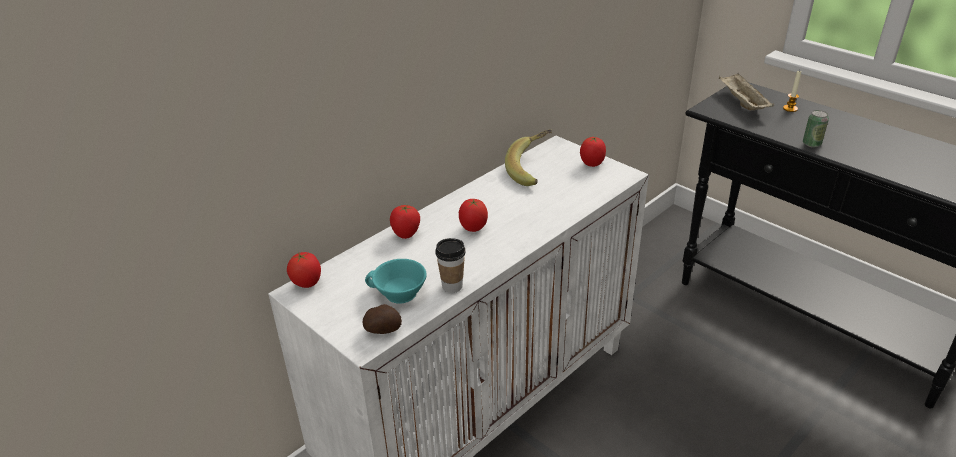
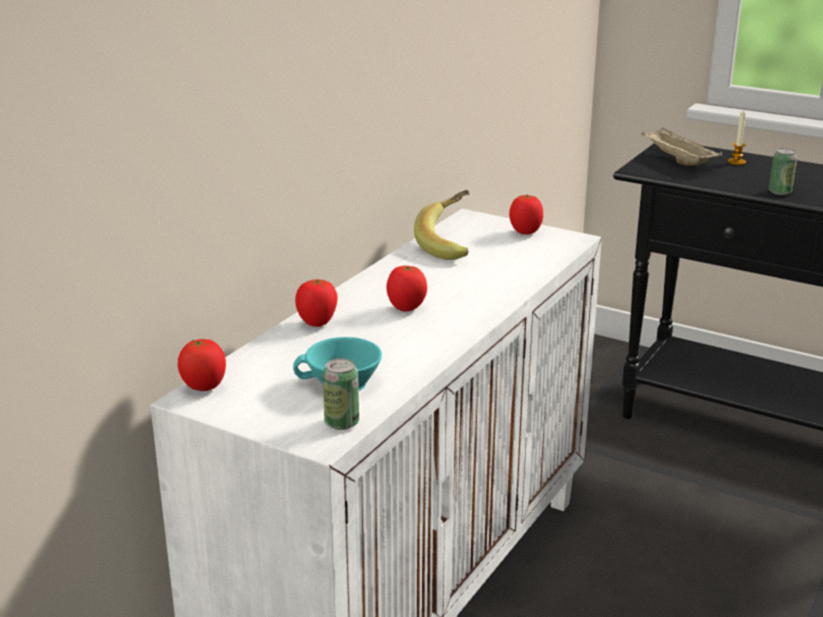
camera: 15 degrees left, 10 degrees down
(383, 330) = (341, 423): potato -> can
(452, 286) = (411, 368): cup -> none

